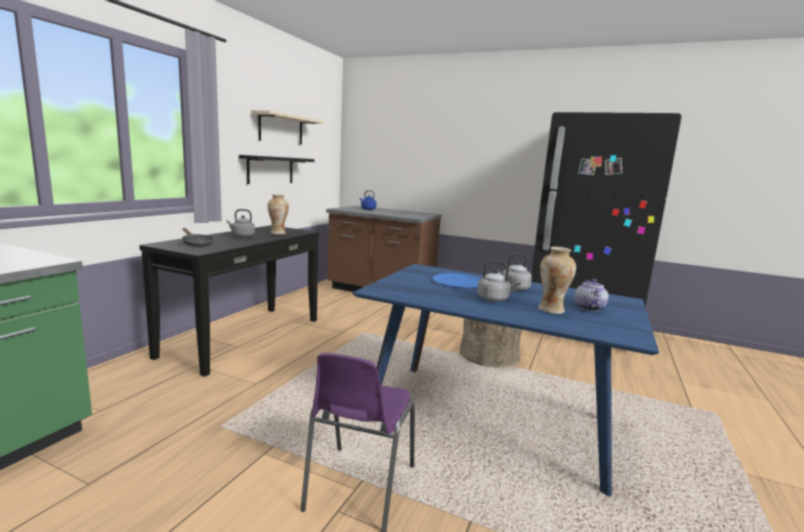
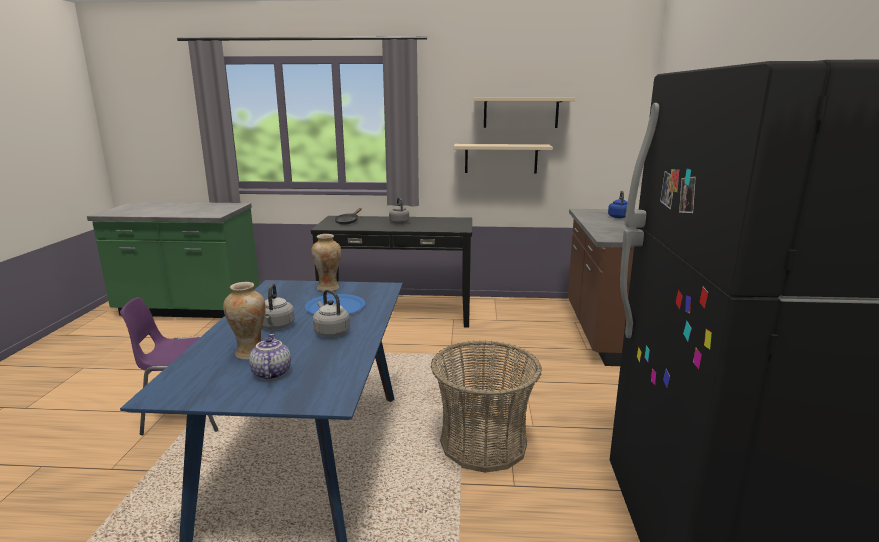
camera: 70 degrees right, 5 degrees up
(270, 170) = (501, 158): black shelf -> beige shelf
(278, 233) = (432, 226): vase -> vase (328, 288)
(588, 308) = (270, 373): teapot -> teapot turned 90 degrees counterclockwise

